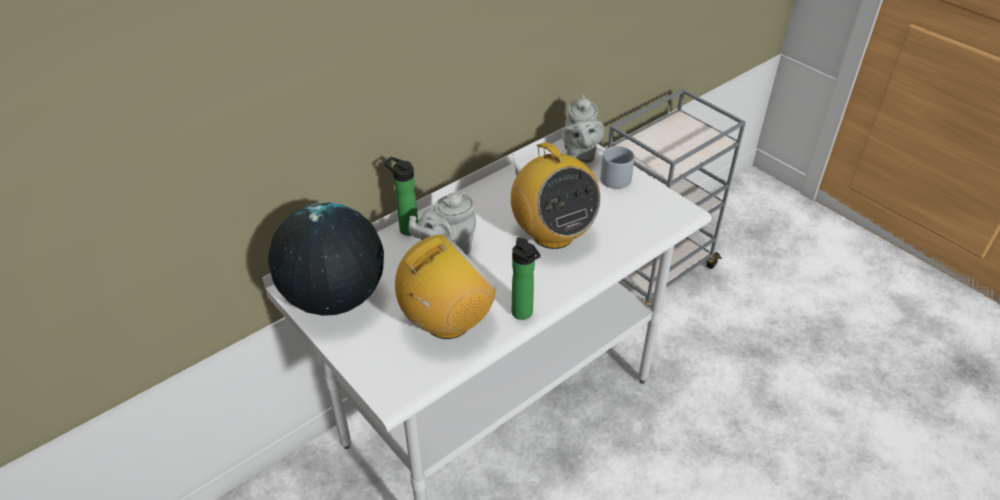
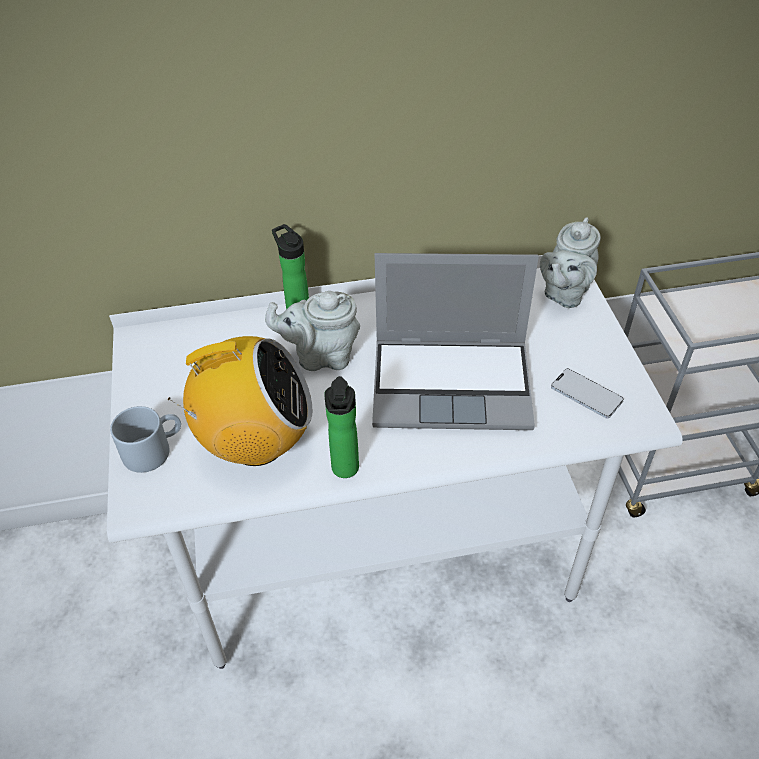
camera: 30 degrees right, 5 degrees up
(334, 298) = (166, 366): globe -> none
(552, 234) = (453, 384): radio -> laptop
(617, 176) = (591, 338): grey mug -> grey mug (153, 449)
(639, 210) = (586, 394): none -> phone

